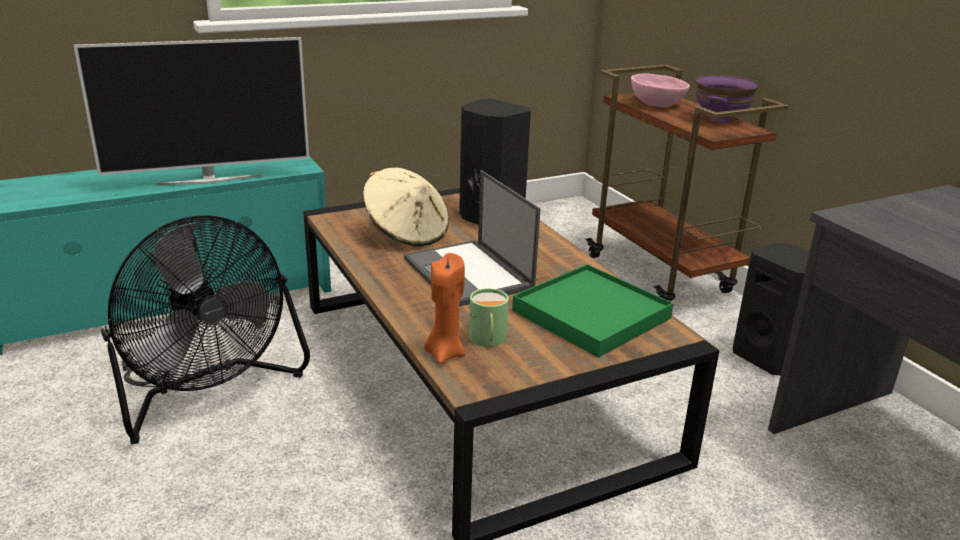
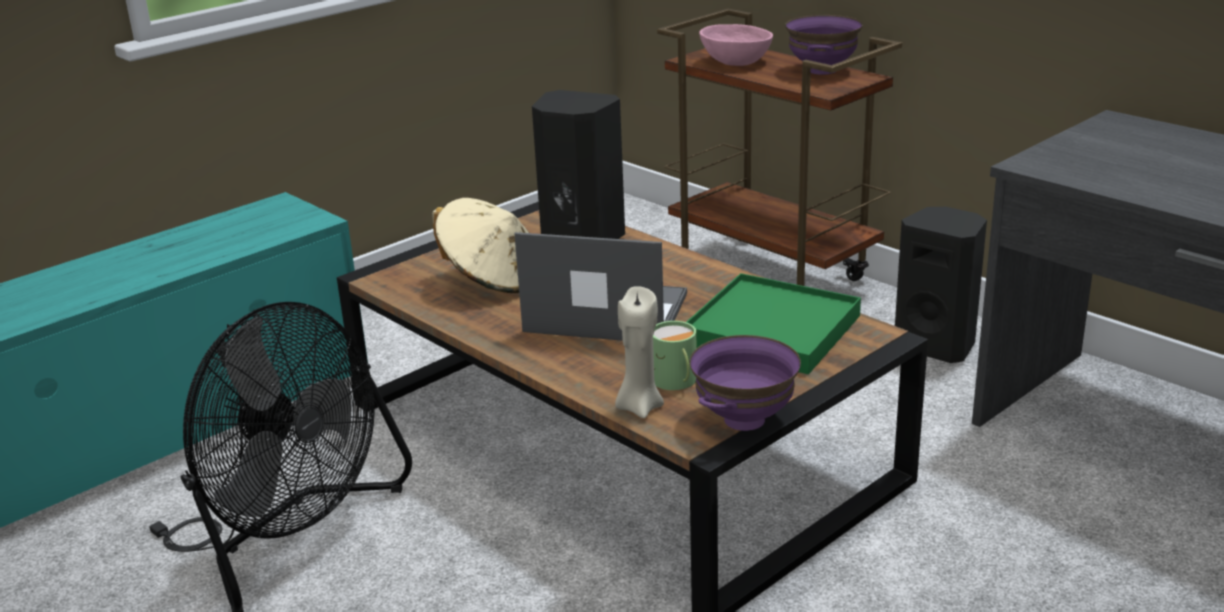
camera: 15 degrees left, 0 degrees up
(209, 179) = (202, 259): television -> none
(445, 353) = (639, 407): orange candle -> beige candle
(469, 274) = (604, 313): laptop -> laptop turned 150 degrees clockwise
(521, 384) = (745, 420): none -> purple bowl

